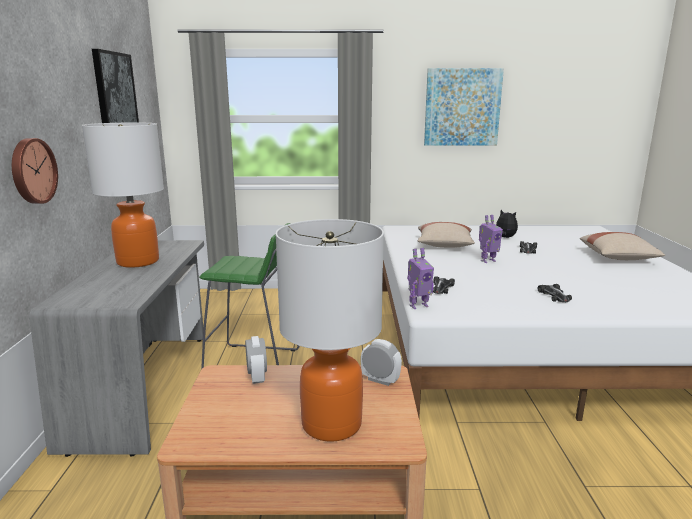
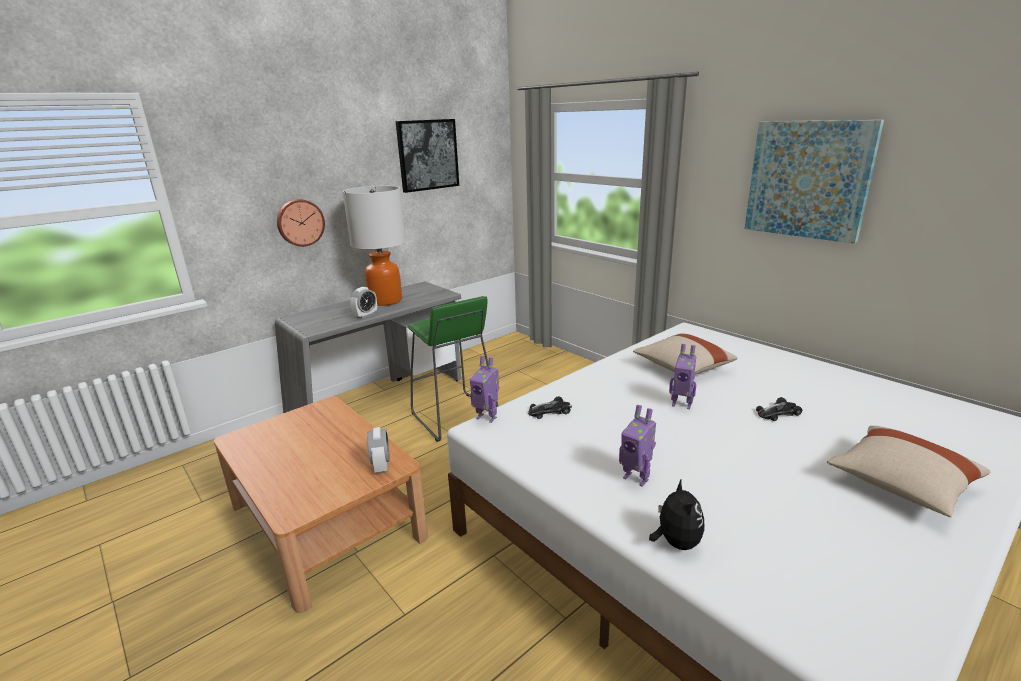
camera: 50 degrees right, 5 degrees up
(257, 377) = (336, 419): alarm clock -> alarm clock (365, 315)
(332, 424) = (296, 475): table lamp -> none
(504, 237) = (795, 385): plush toy -> plush toy (675, 542)
(554, 296) = (636, 478): toy car -> toy robot

